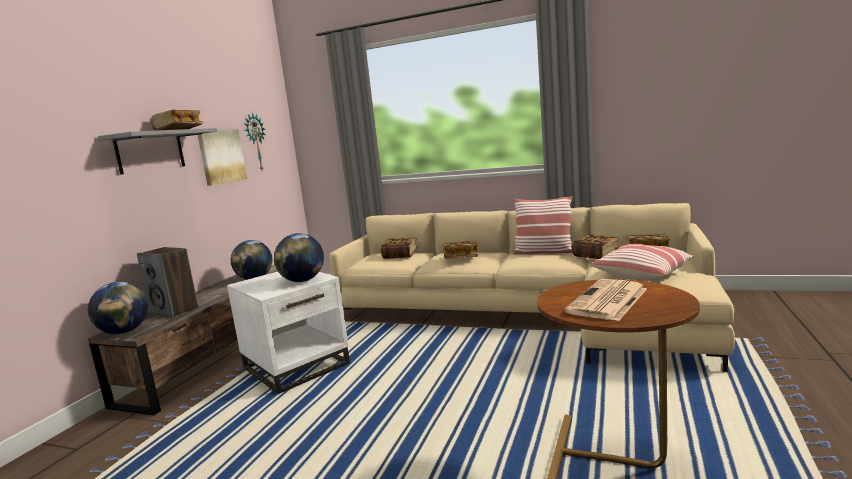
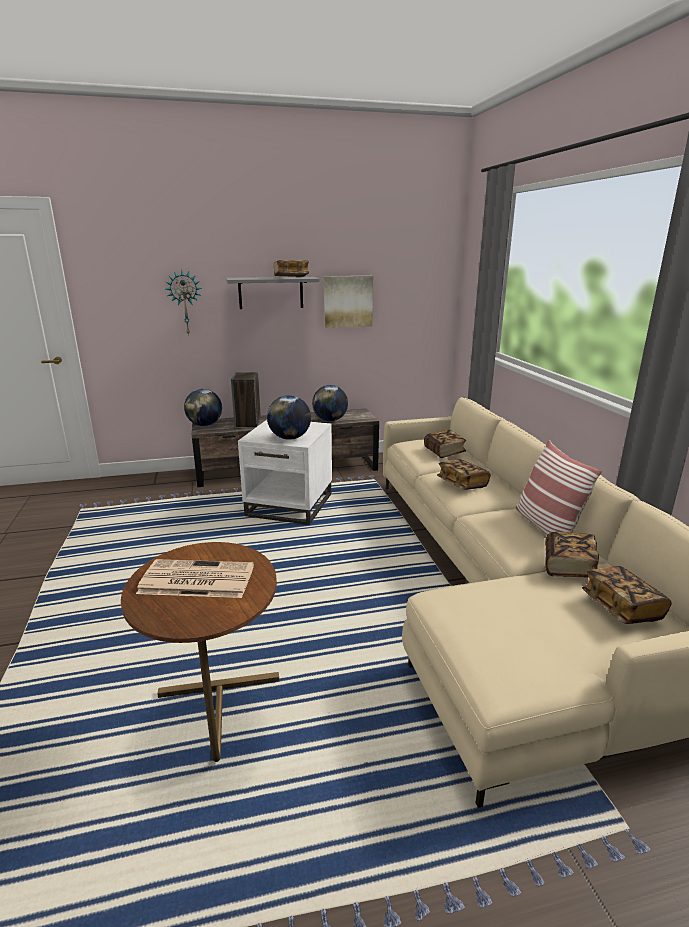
camera: 55 degrees right, 10 degrees up
(255, 142) = (397, 290): wall clock -> wall clock (185, 303)
(642, 274) = (515, 619): pillow -> none

